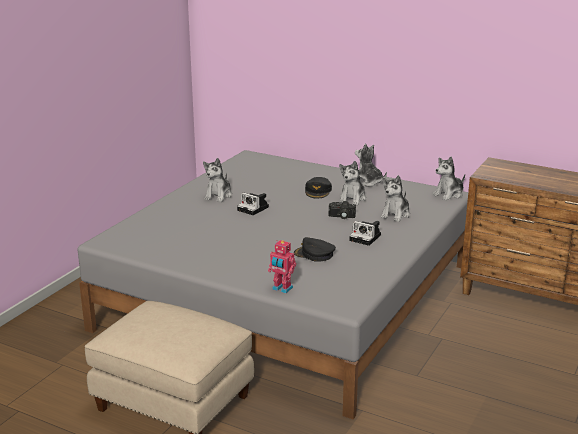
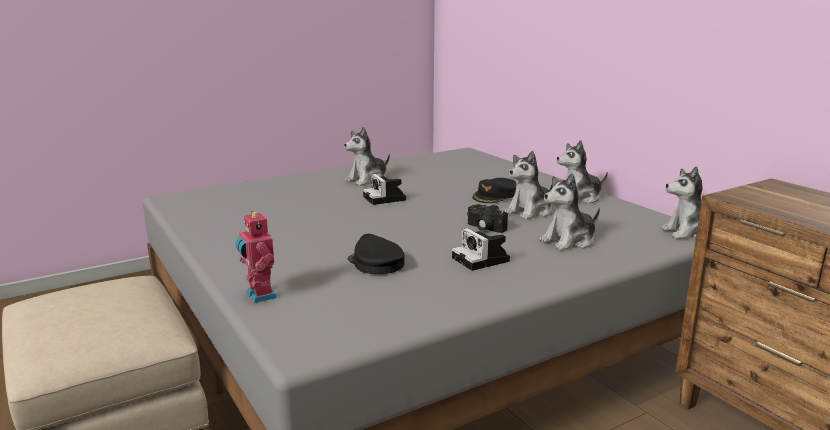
camera: 30 degrees right, 5 degrees down
(368, 182) = (579, 198): plush toy -> plush toy turned 90 degrees counterclockwise

